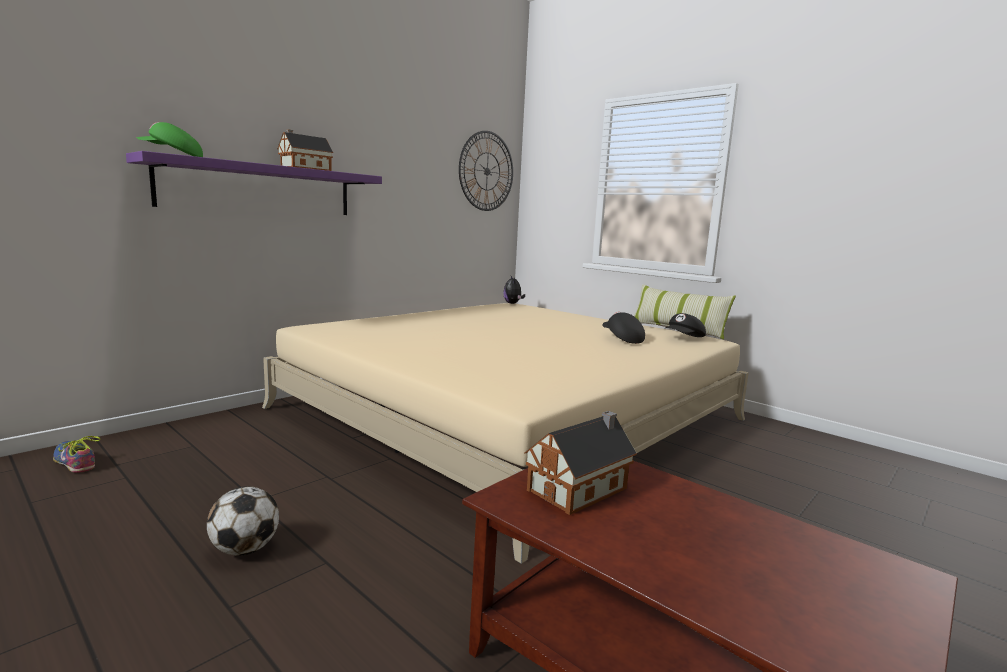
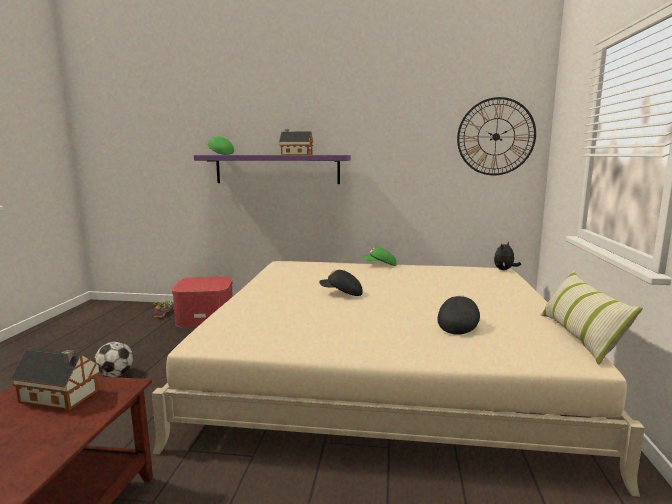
camera: 55 degrees right, 0 degrees up
(182, 442) = (205, 317): none -> ottoman
(416, 314) = (380, 265): none -> green cap
(684, 338) = (534, 346): black cap -> black cap (341, 293)

